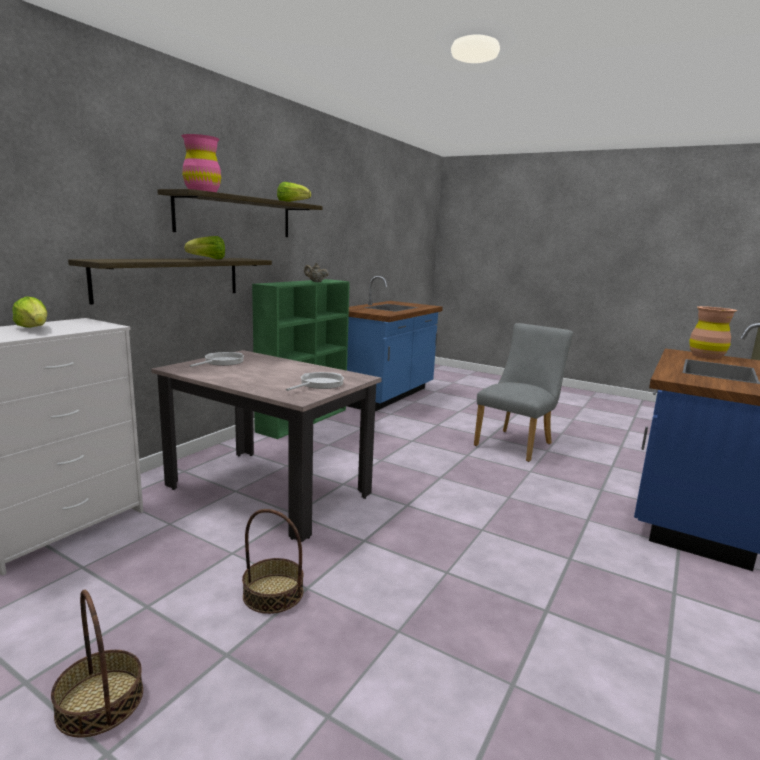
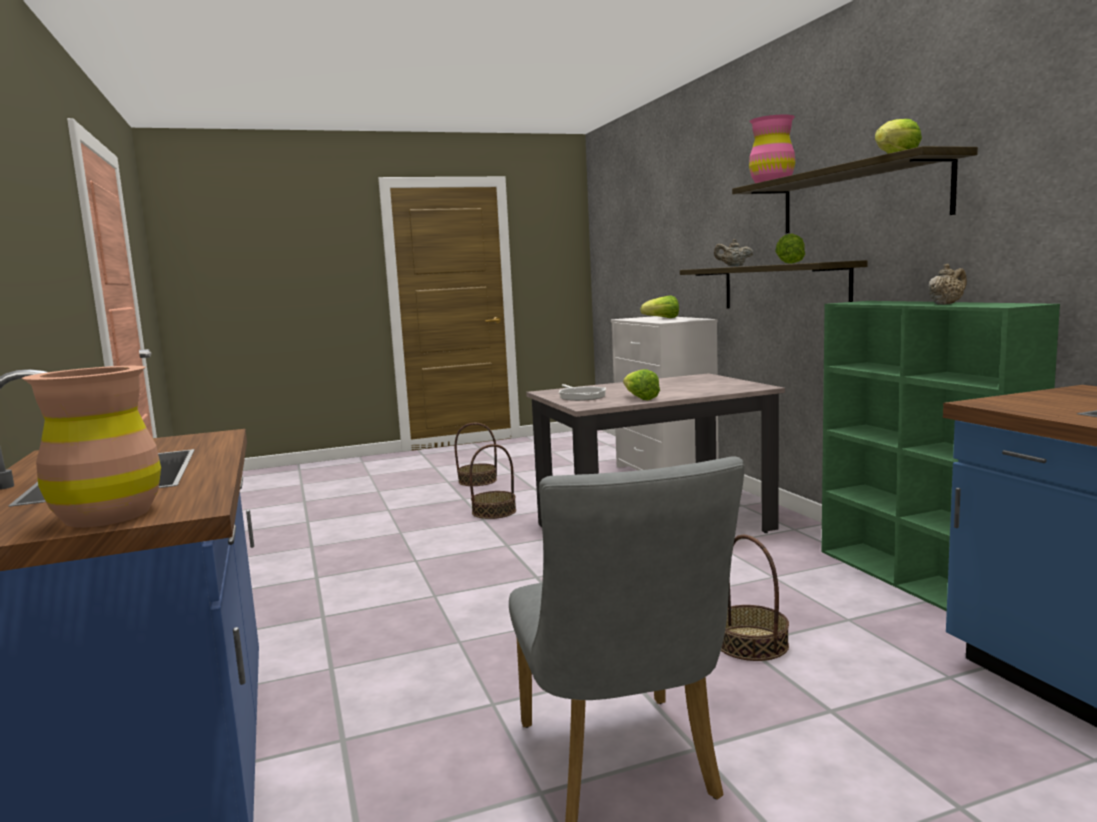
camera: 130 degrees right, 5 degrees down
(138, 259) = (733, 266): none -> beige teapot
(222, 362) = (715, 382): frying pan -> none
(314, 370) = (638, 398): none -> lettuce
(409, 439) = (751, 643): none -> basket

